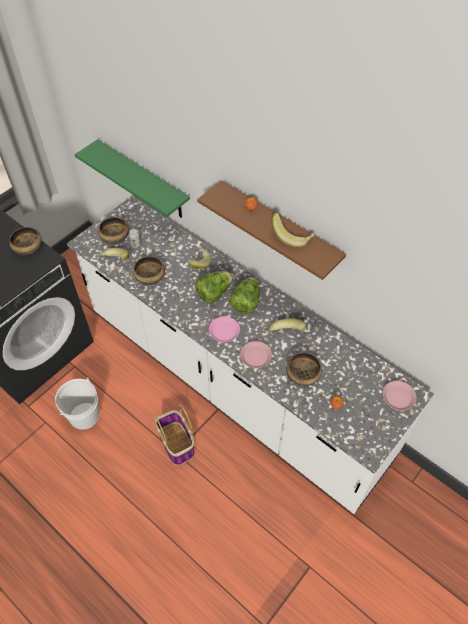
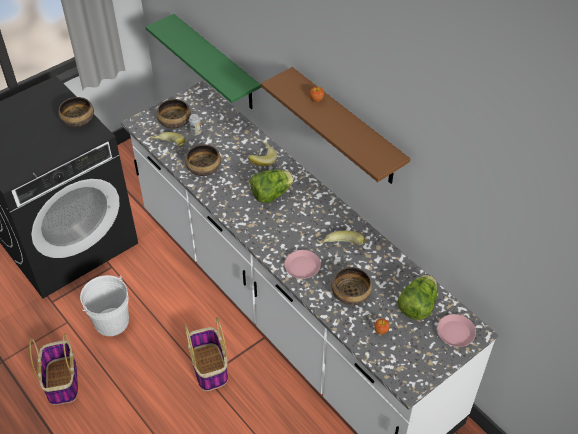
camera: 10 degrees right, 5 degrees down
(51, 476) = (62, 380): none -> basket
(224, 331) = (273, 235): pink plate -> none
(246, 302) = (304, 209): lettuce -> lettuce (417, 306)
(292, 237) = (354, 134): banana -> none

